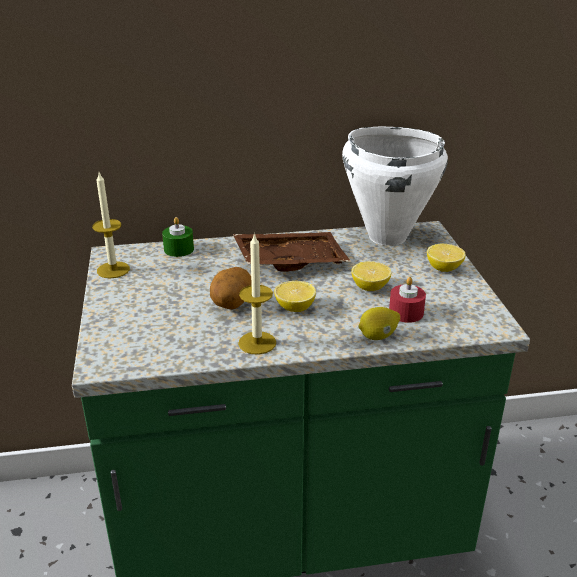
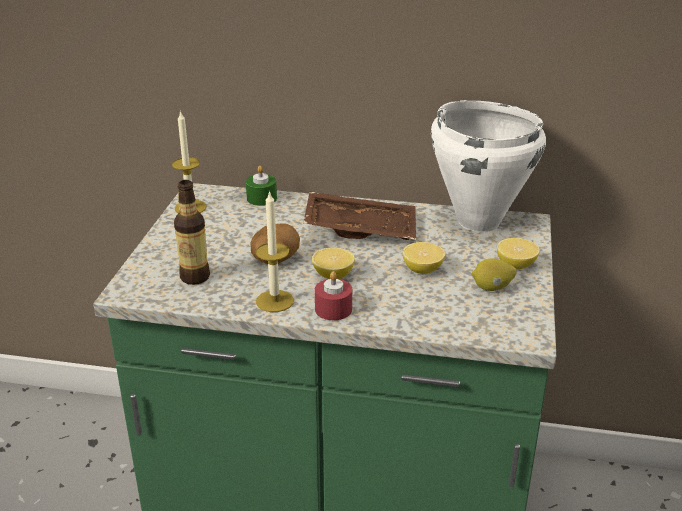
camera: 20 degrees right, 0 degrees up
(163, 336) = (195, 277): none -> bottle
(378, 336) = (395, 319): lemon -> lemon (492, 288)
(406, 312) = (441, 302): red candle -> red candle (333, 309)

